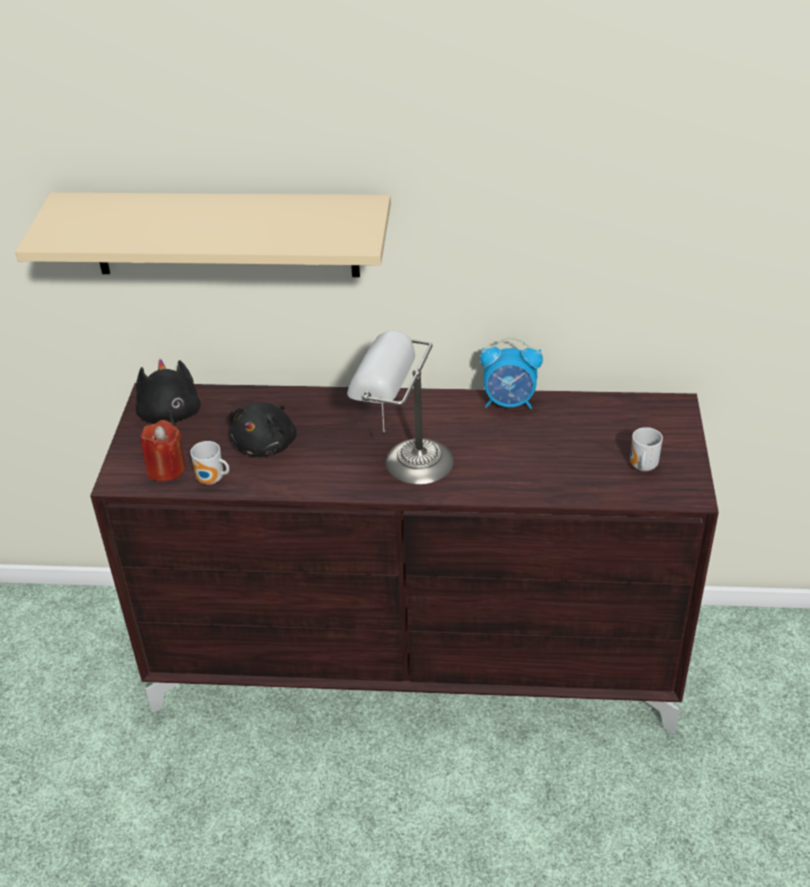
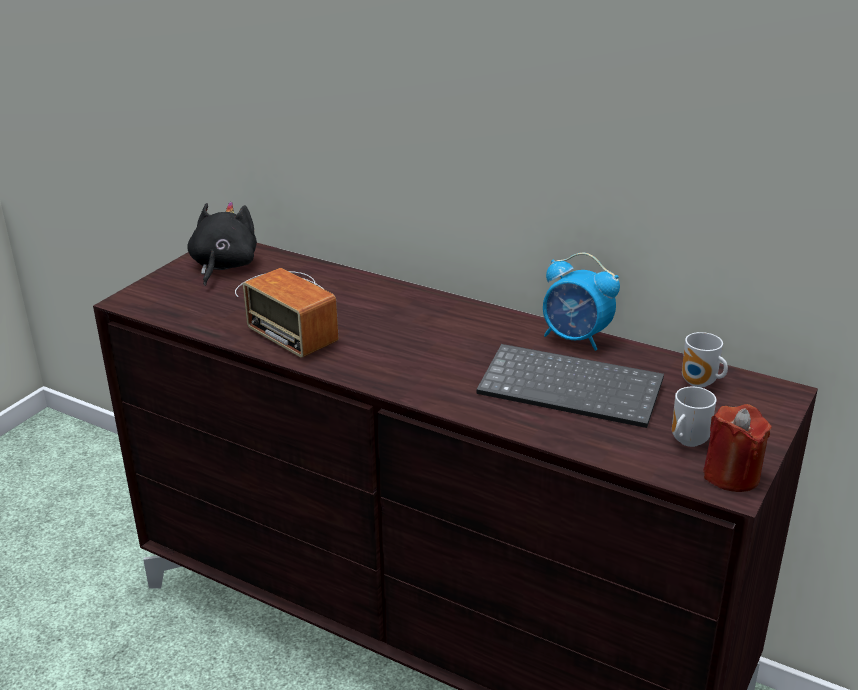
camera: 25 degrees right, 10 degrees down
(166, 469) = (178, 303): red candle -> red candle (731, 475)
(212, 481) = (209, 323): mug -> mug (699, 384)
(224, 234) = (311, 75): beige shelf -> none
(267, 445) = (289, 309): black plush toy -> radio
(404, 459) = (414, 358): white table lamp -> none
(538, 448) = (573, 388): none -> keyboard

